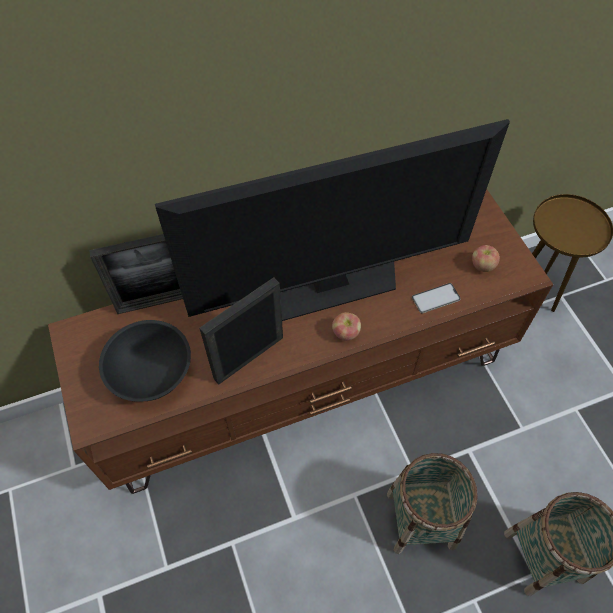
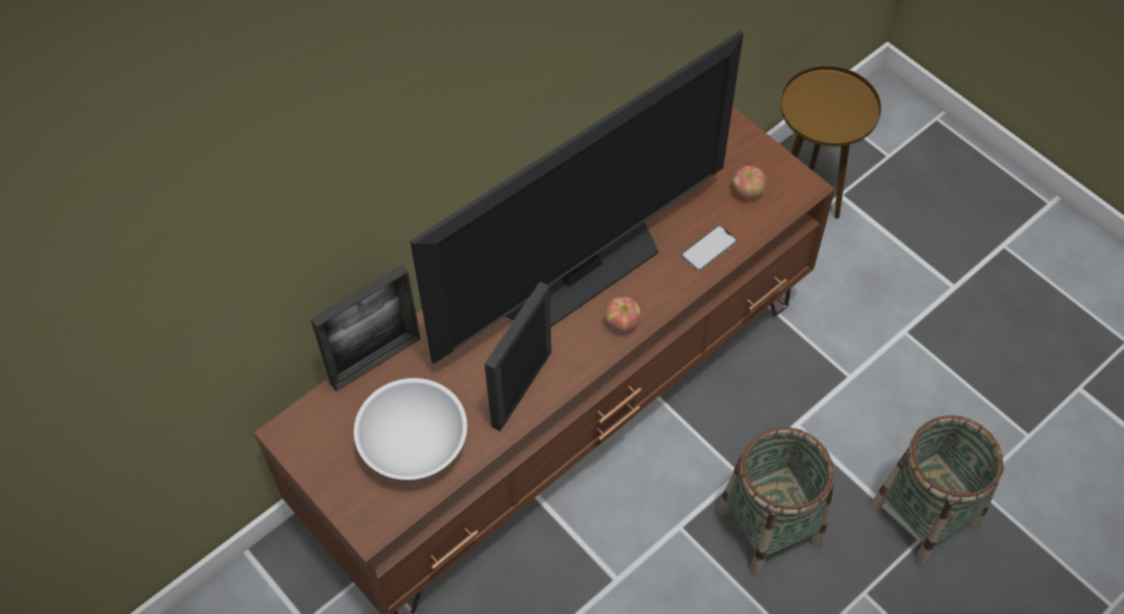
camera: 20 degrees left, 0 degrees up
(151, 373) = (413, 445): black bowl -> white bowl

